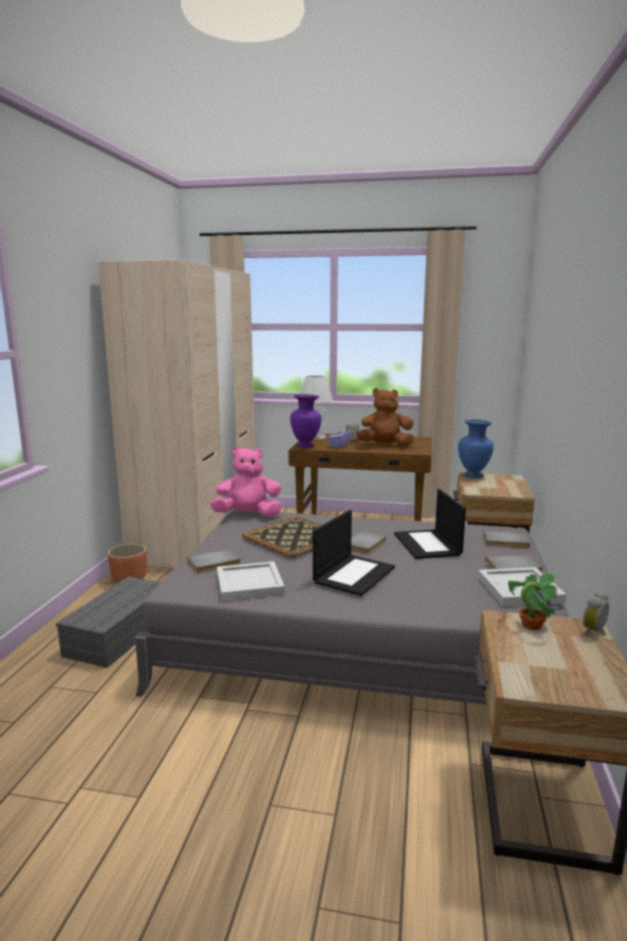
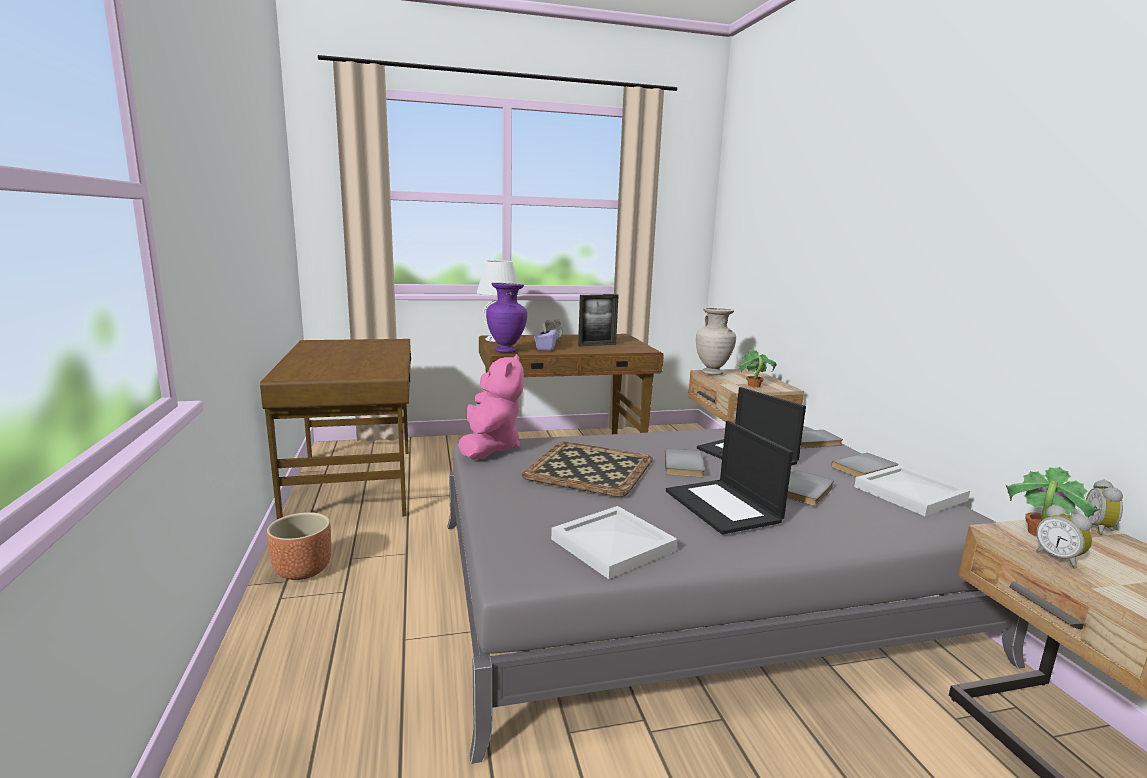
camera: 25 degrees left, 0 degrees up
(119, 633) = (356, 661): grey storage box -> none
(199, 533) = (354, 483): beige wardrobe -> brown desk
(215, 563) = (528, 523): grey book -> grey book (806, 491)
(248, 515) = (490, 448): pink plush toy -> pink plush toy turned 120 degrees clockwise
(354, 574) = (724, 506): laptop -> laptop turned 150 degrees clockwise
(385, 445) = (597, 345): brown plush toy -> picture frame
(473, 476) = (713, 373): blue vase -> beige vase
(492, 490) = (753, 386): none -> potted plant
(510, 641) = (1059, 558): none -> alarm clock

